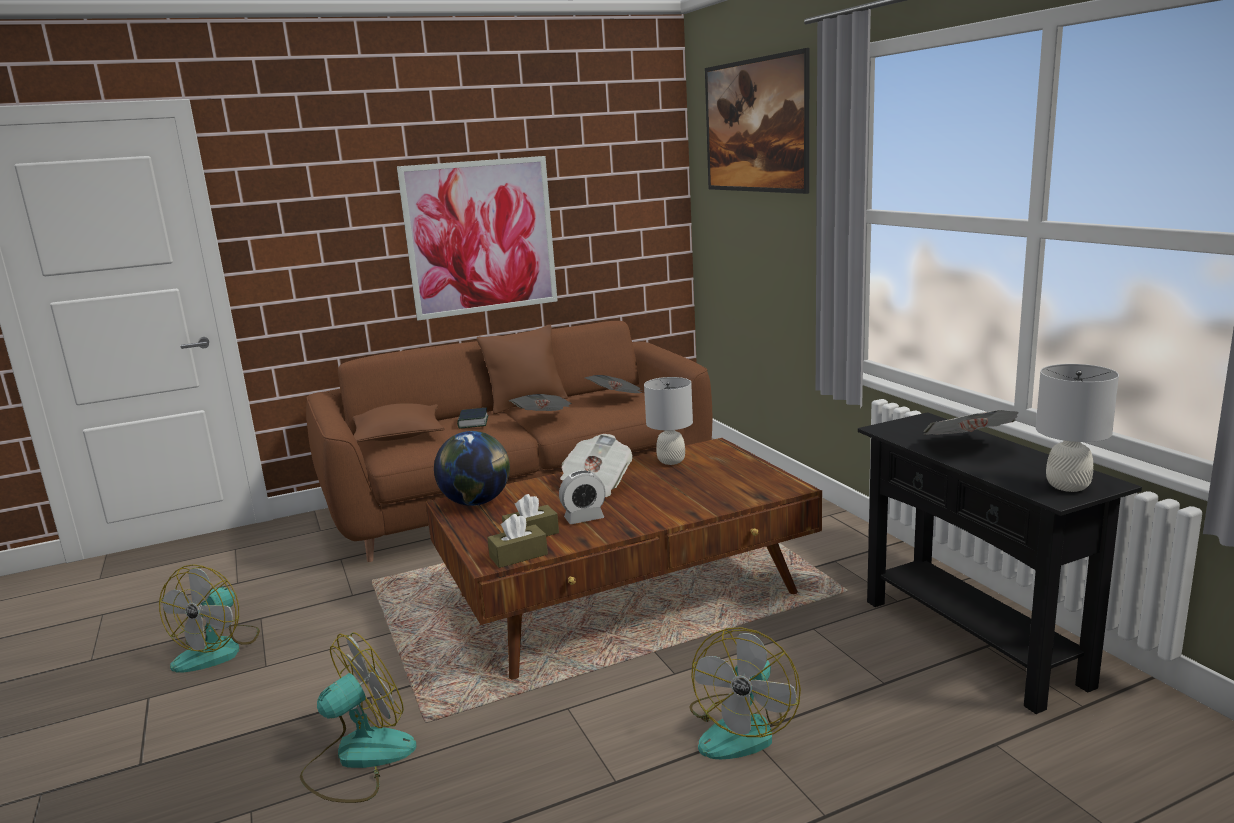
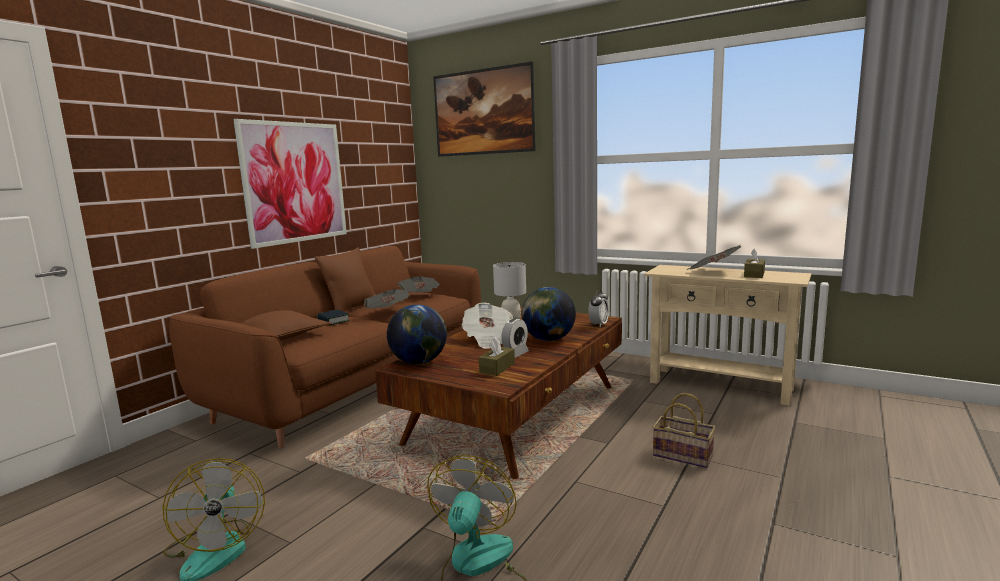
camera: 35 degrees left, 5 degrees down
(518, 556) = (513, 379): brown tissue box -> brown tissue box (754, 274)
(658, 506) = (548, 339): none -> globe
(742, 728) = (684, 455): fan -> basket
(764, 496) = (598, 324): none -> alarm clock
(971, 641) = (720, 385): black console table -> beige console table
(1066, 486) = (787, 277): grey table lamp -> none

